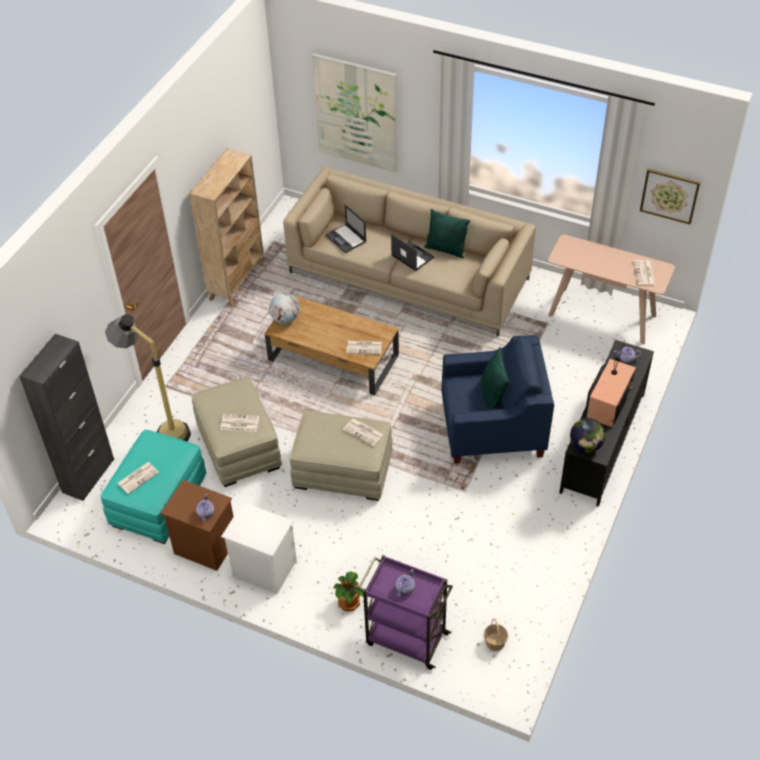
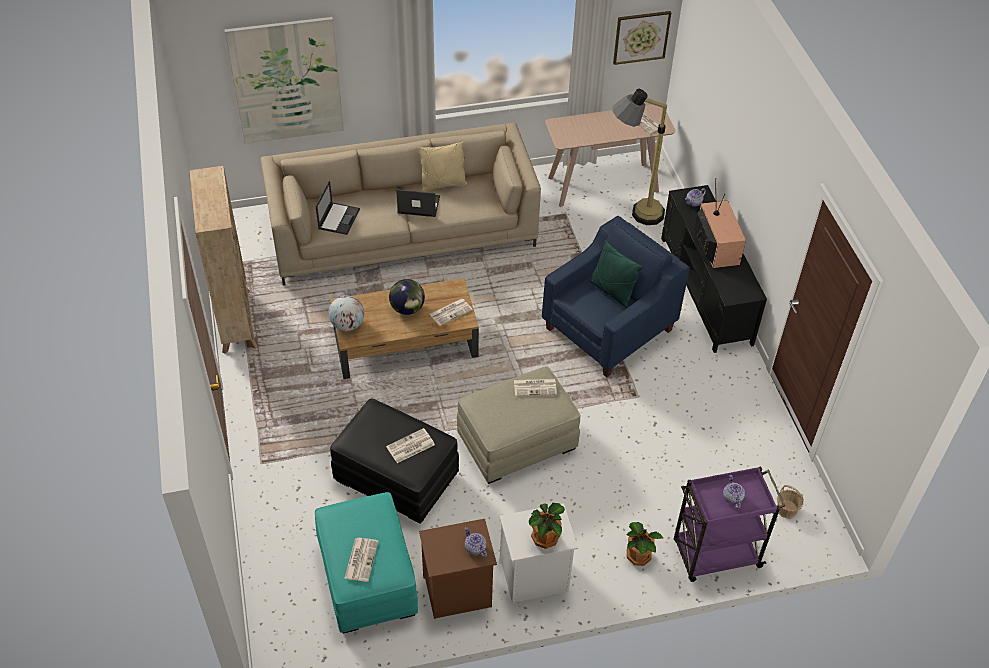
camera: 40 degrees left, 0 degrees up
(88, 476) = (266, 599): black cabinet -> none
(161, 429) = (299, 507): floor lamp -> floor lamp (632, 215)
(238, 446) = (395, 478): beige ottoman -> black ottoman
(257, 536) = (546, 538): none -> potted plant
(346, 239) = (339, 218): laptop -> laptop turned 90 degrees counterclockwise
(445, 249) = (443, 184): green pillow -> beige pillow
(585, 446) = (735, 292): globe -> globe (407, 309)

